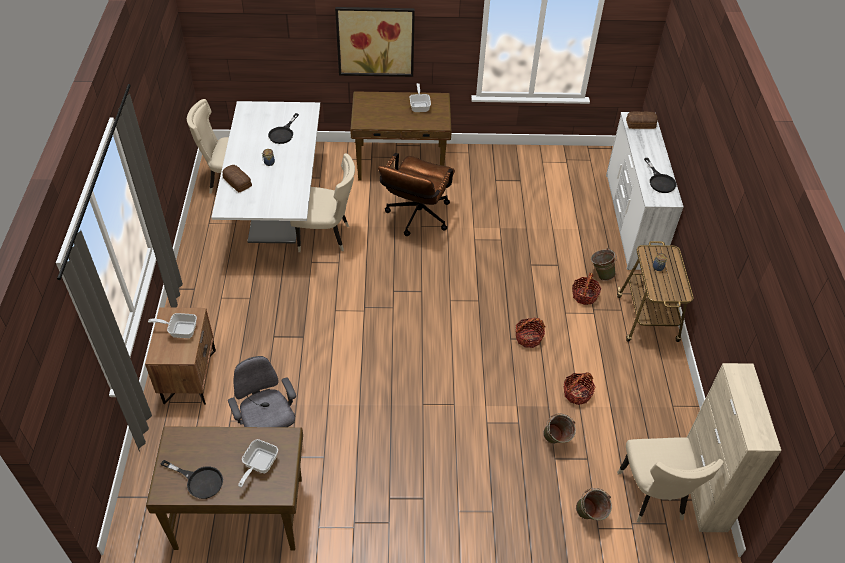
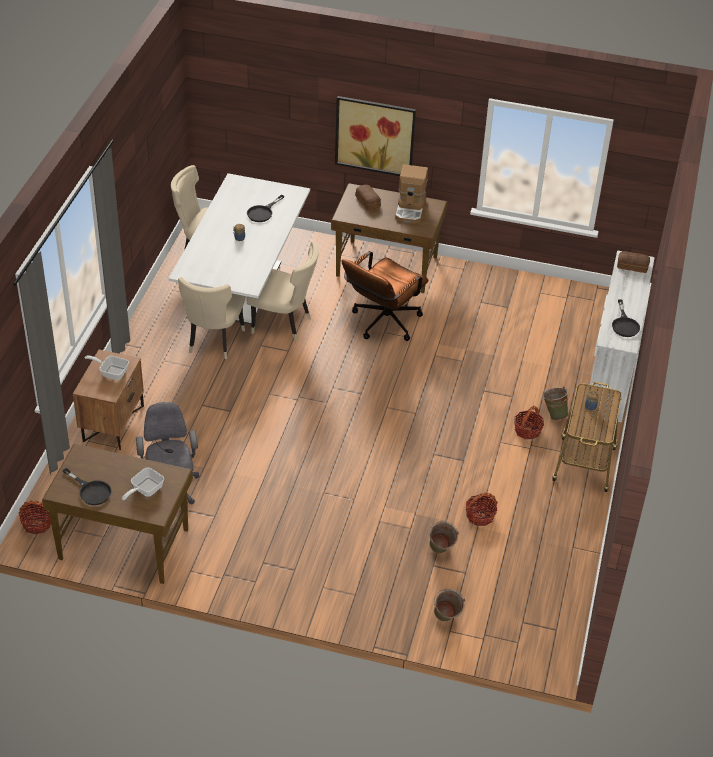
camera: 15 degrees right, 5 degrees down
(237, 181) = (203, 250): bread -> bread (368, 201)
(420, 106) = (411, 209): frying pan -> coffee machine
(528, 338) = (452, 457): basket -> basket (37, 524)
(653, 498) = (516, 619): beige chair -> beige chair (213, 342)
(703, 490) = (568, 624): beige cabinet -> none

